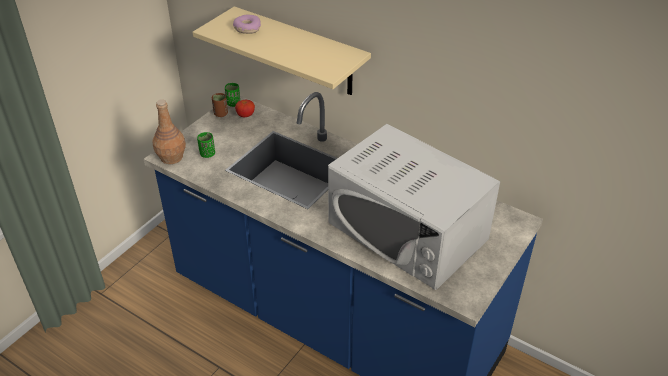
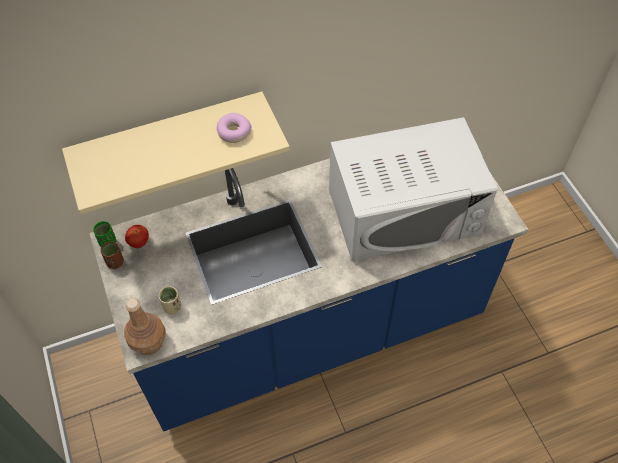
camera: 55 degrees left, 15 degrees up
(207, 154) = (172, 307): green cup -> beige cup
(247, 28) = (123, 160): donut -> donut (233, 132)

